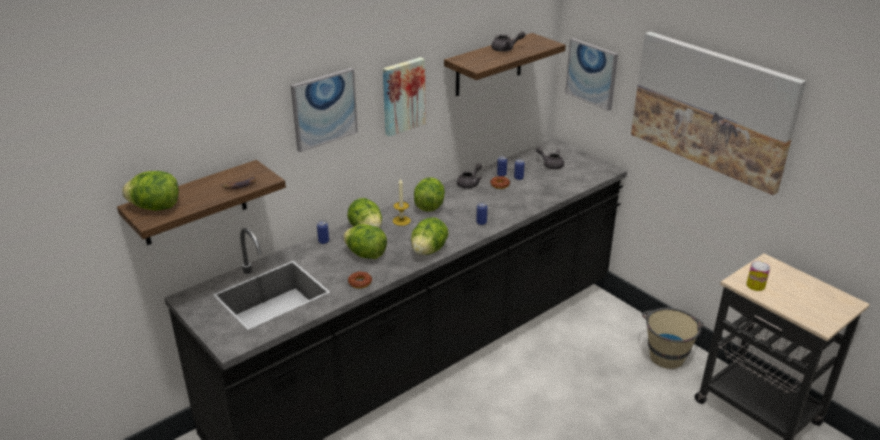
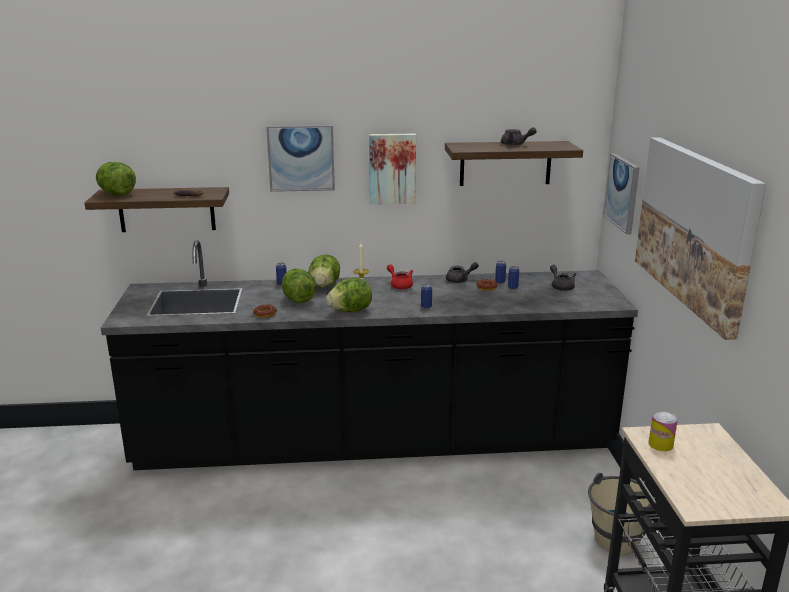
camera: 35 degrees right, 10 degrees down
(429, 206) = (400, 285): lettuce -> red teapot

